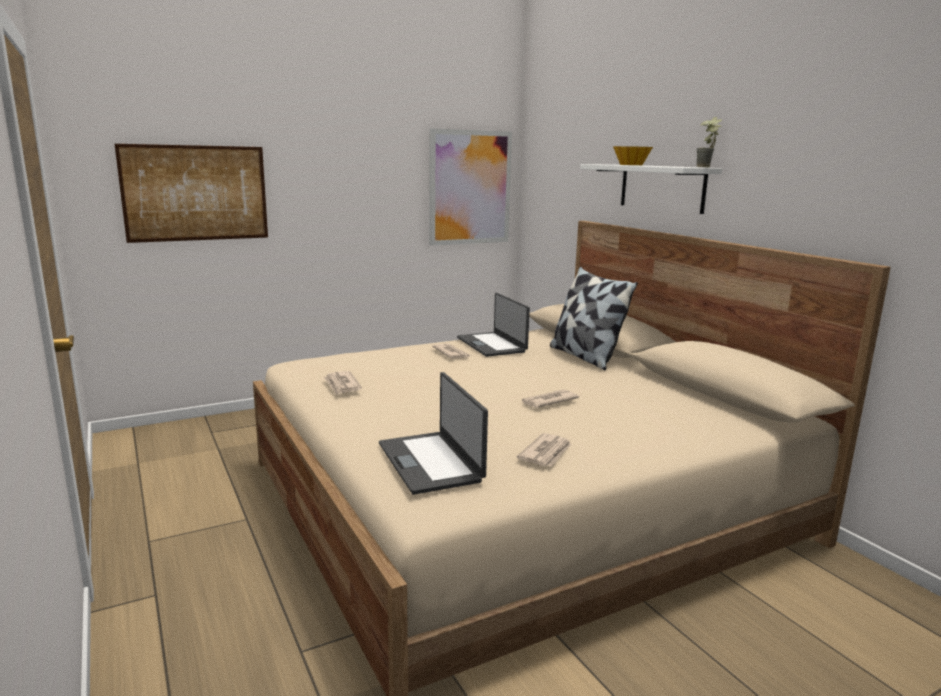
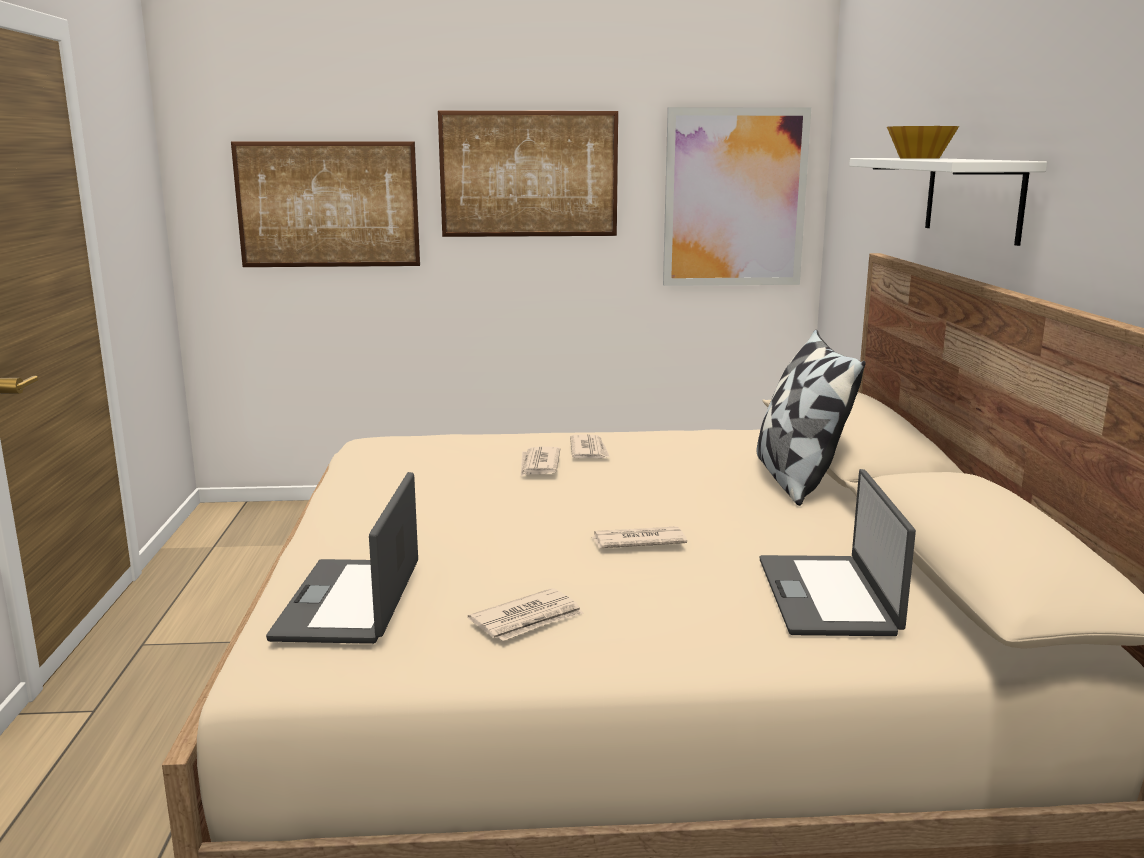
camera: 25 degrees right, 0 degrees up
(342, 171) = (529, 174): none -> picture
(342, 385) = (380, 477): newspaper -> newspaper (538, 465)
(492, 345) = (668, 444): laptop -> laptop (829, 596)
(707, 167) = (1015, 160): potted plant -> none

